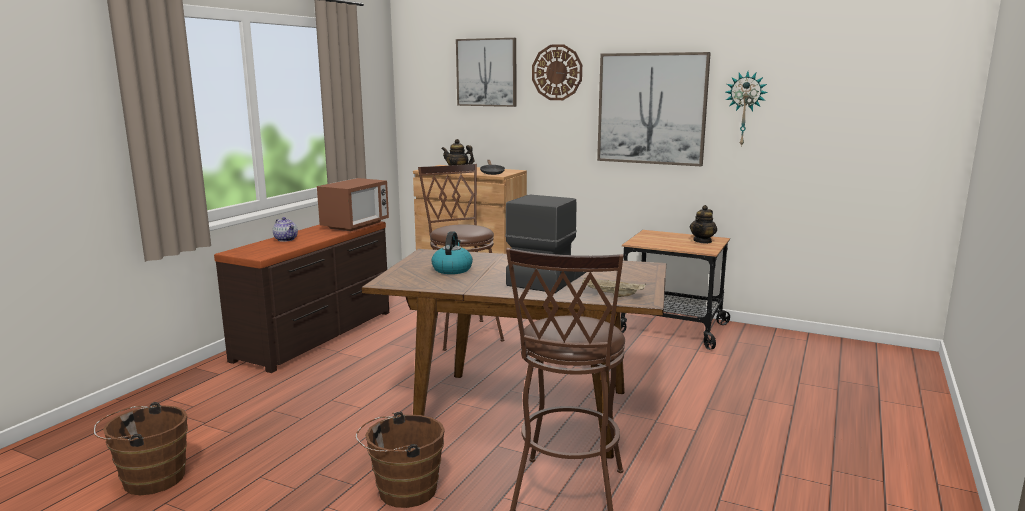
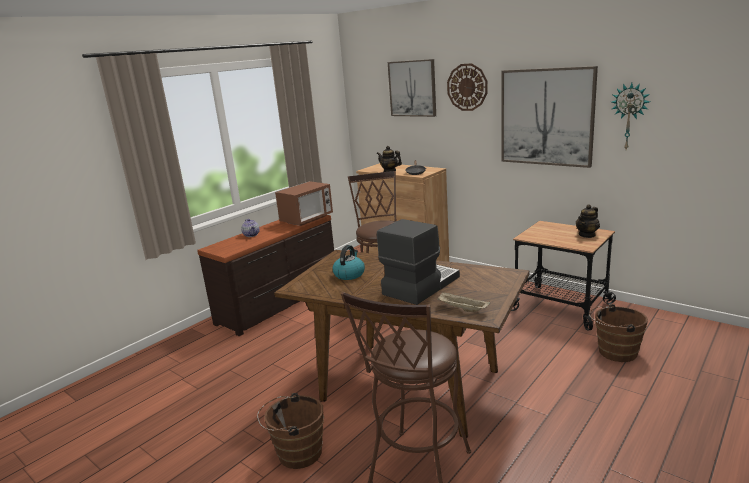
camera: 15 degrees right, 5 degrees up
(149, 479) = (135, 424): brown bucket -> brown bucket (614, 352)

